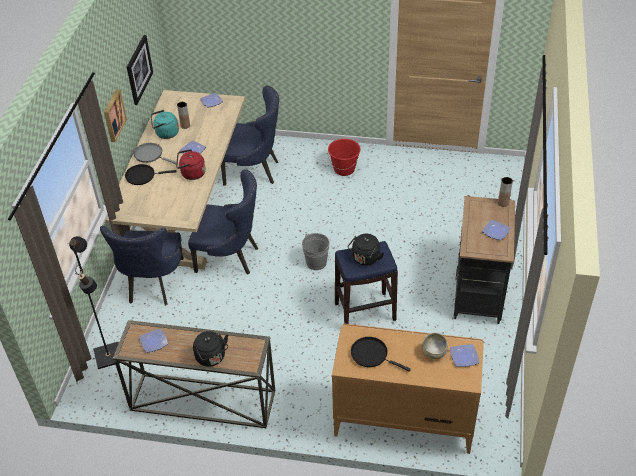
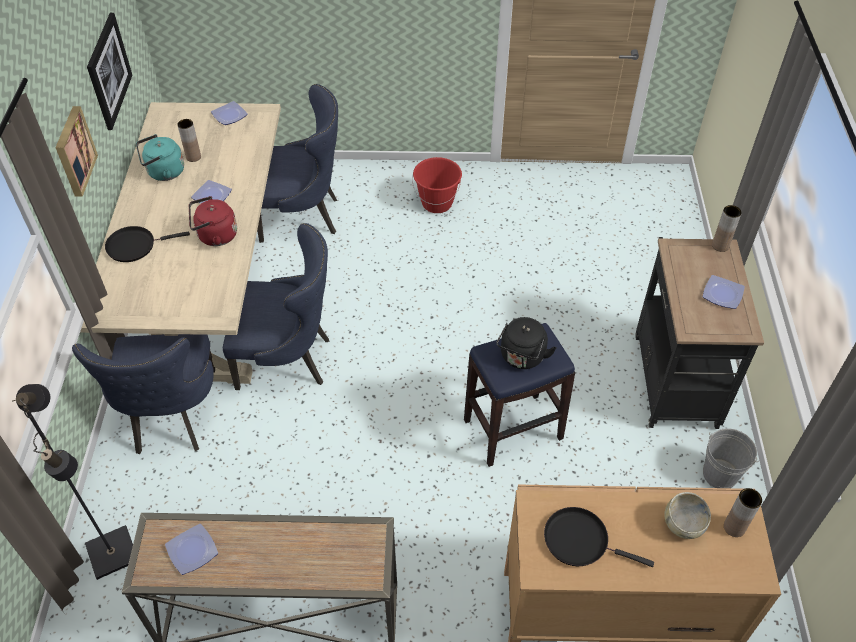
camera: 10 degrees left, 5 degrees up
(150, 155) = (143, 209): grey frying pan -> none
(212, 358) = (300, 571): black kettle -> none
(316, 262) = (423, 355): grey bucket -> grey bucket (720, 474)
(463, 357) = (734, 527): plate -> brown vase

